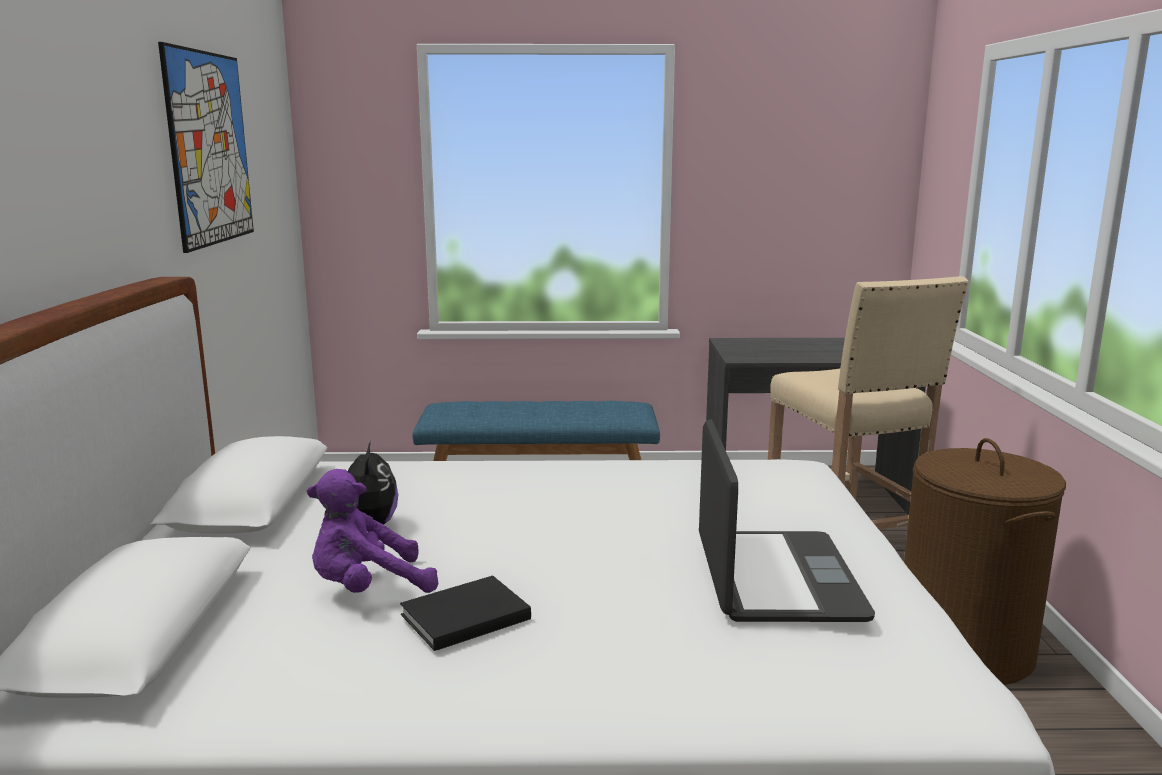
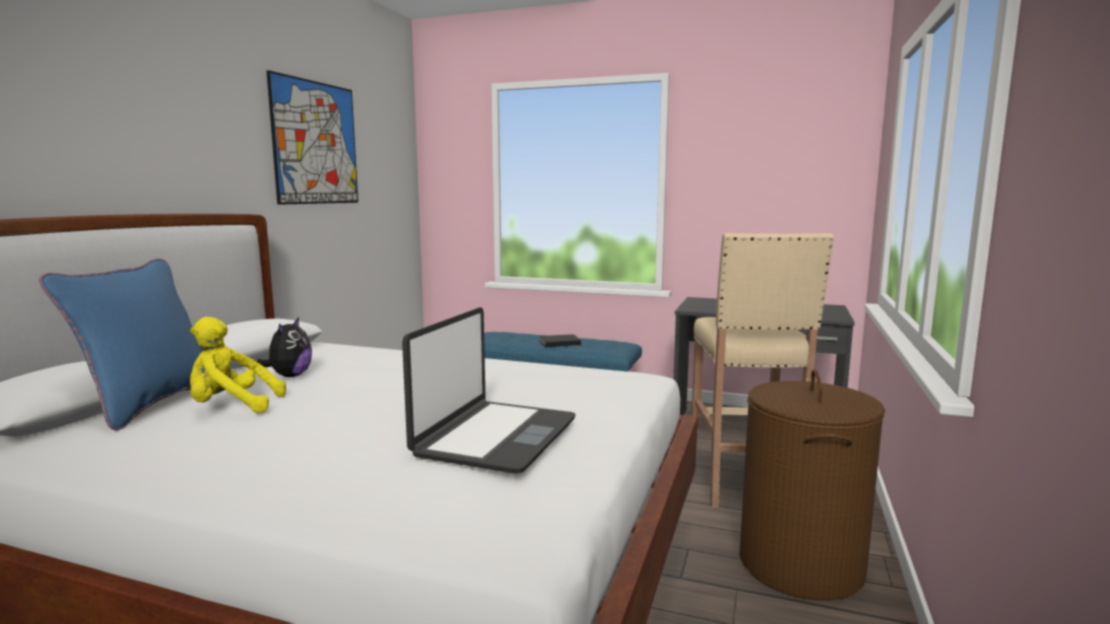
camera: 20 degrees right, 5 degrees down
(238, 606) = (149, 405): none -> blue pillow
(368, 589) = (231, 407): purple plush toy -> yellow plush toy
(462, 617) = (253, 428): black book -> black book (558, 342)

